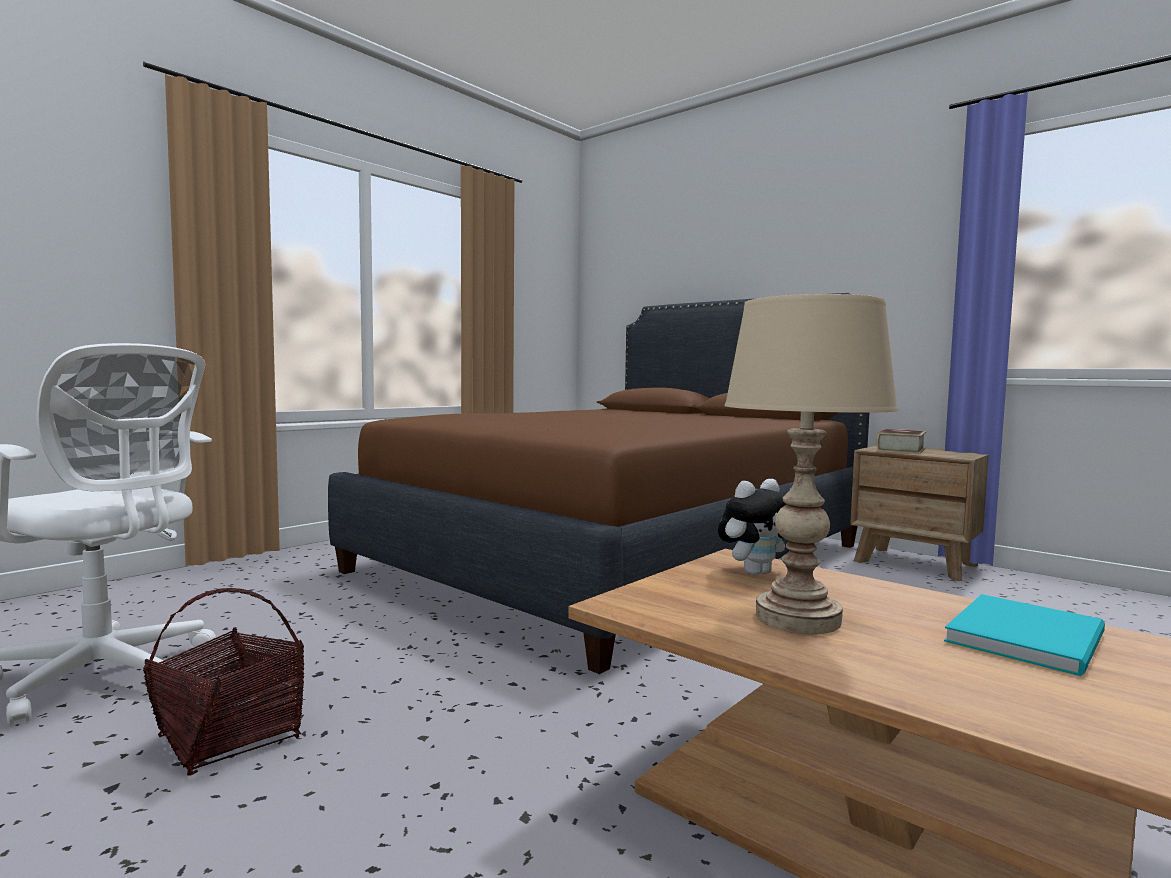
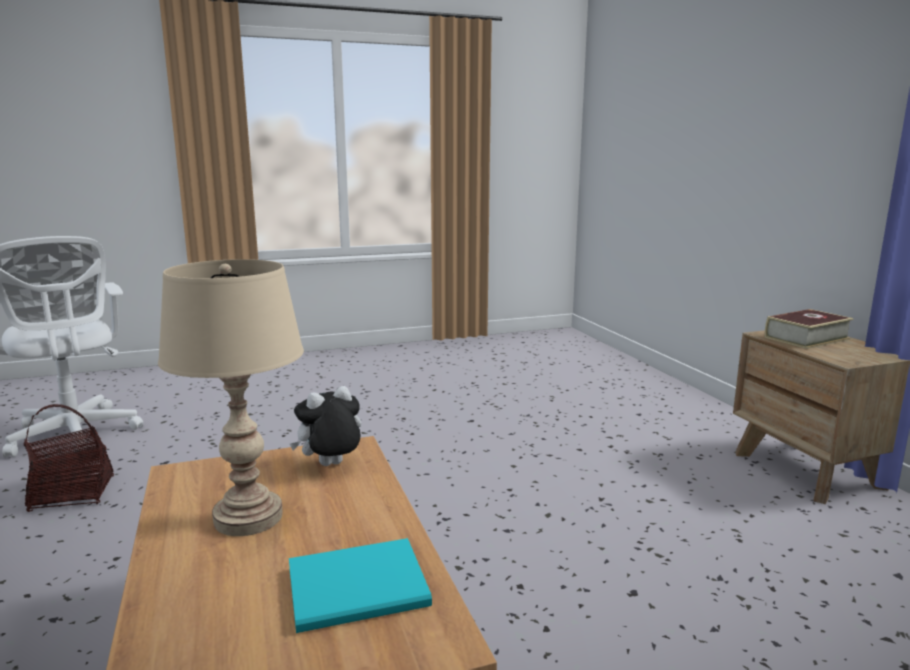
camera: 30 degrees right, 10 degrees up
(622, 557) = (503, 405): brown bed -> none
(755, 572) = (330, 466): plush toy -> plush toy turned 150 degrees clockwise

